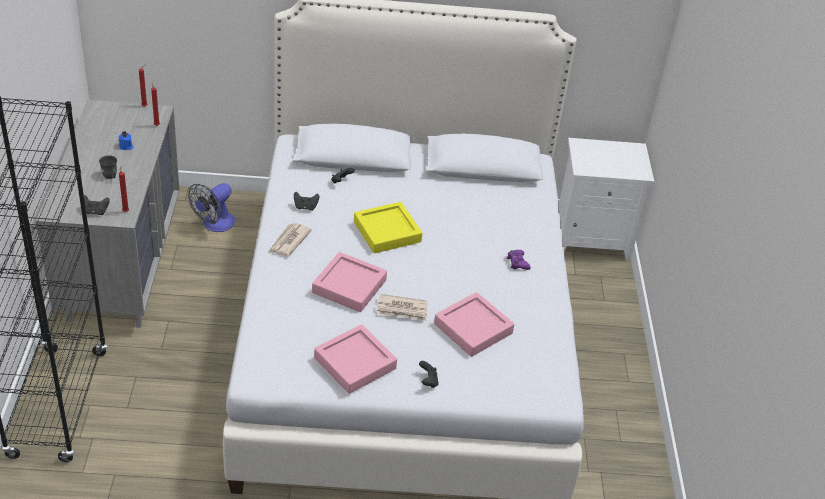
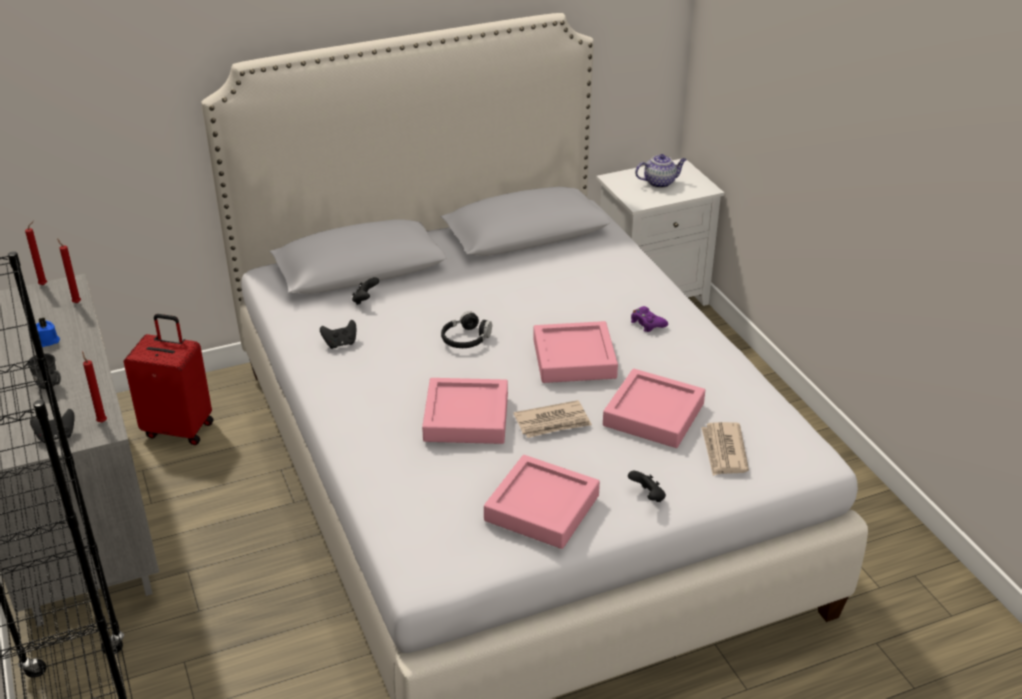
camera: 20 degrees left, 5 degrees down
(214, 225) = (179, 428): fan -> red suitcase
(289, 241) = (347, 391): newspaper -> newspaper (724, 451)
(387, 232) = (466, 339): yellow tray -> black headphones
(448, 271) = (574, 359): none -> pink tray
(611, 158) = (660, 182): none -> teapot

